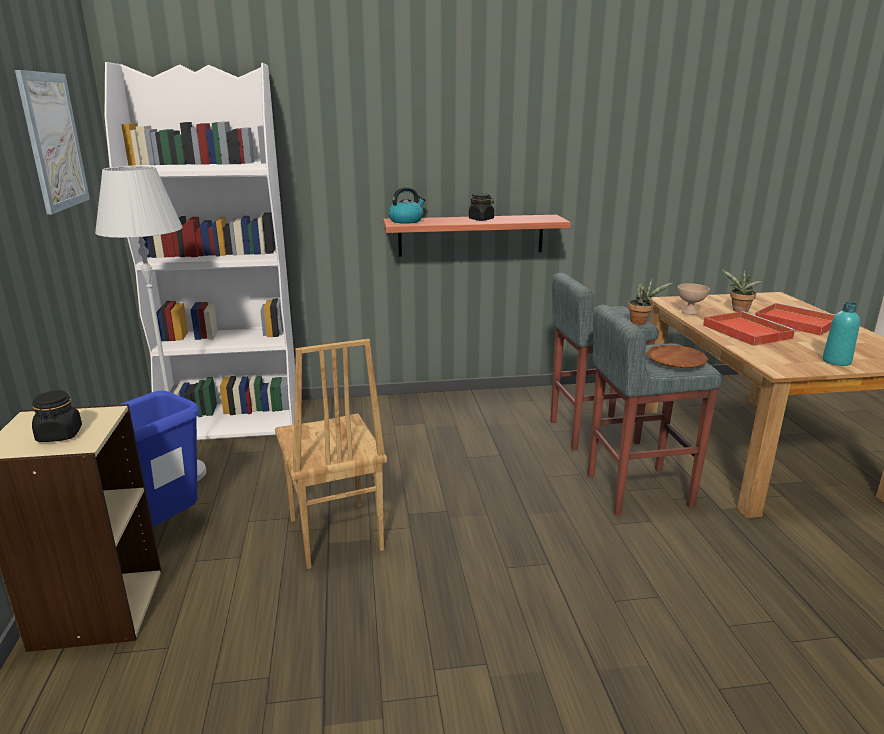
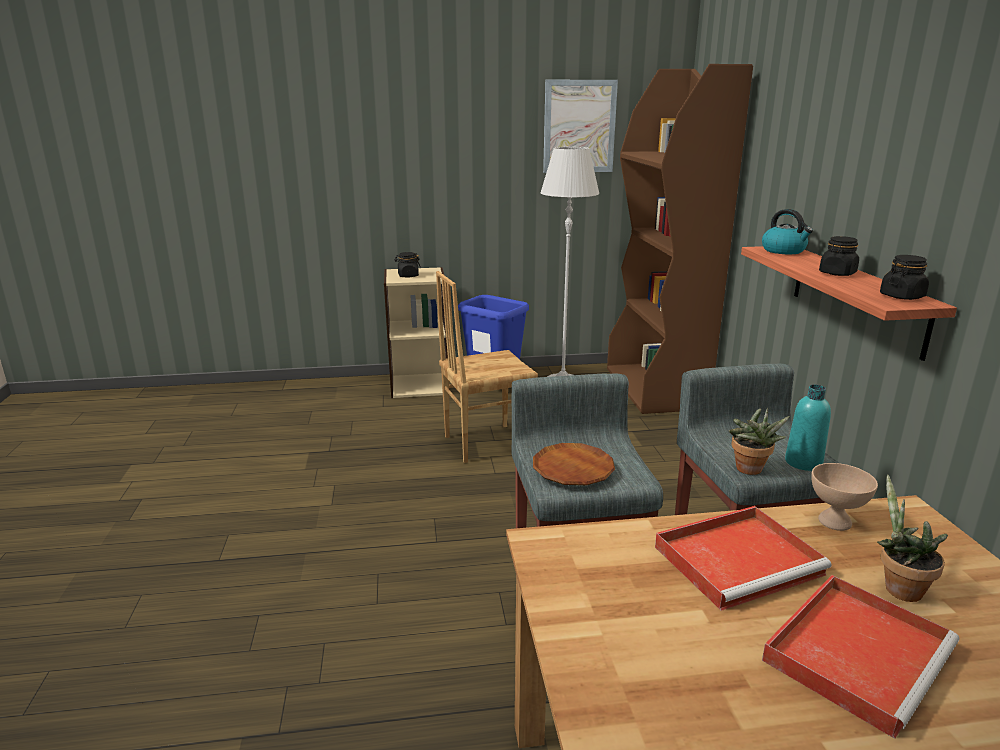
camera: 90 degrees right, 0 degrees up
(234, 421) = (656, 389): white bookcase -> brown bookcase
(538, 217) = (902, 296): none -> black jar
(836, 361) = (591, 623): turquoise bottle -> turquoise bottle (803, 462)

